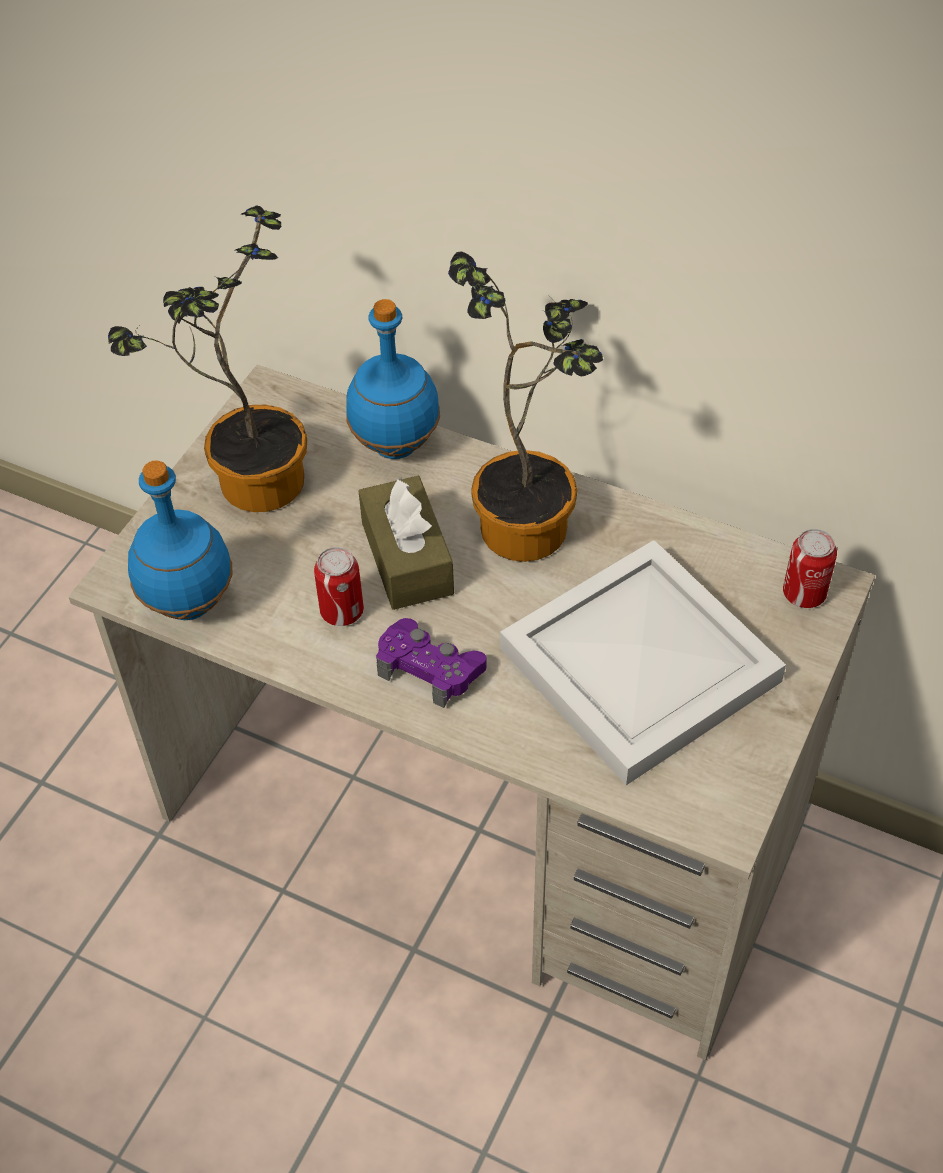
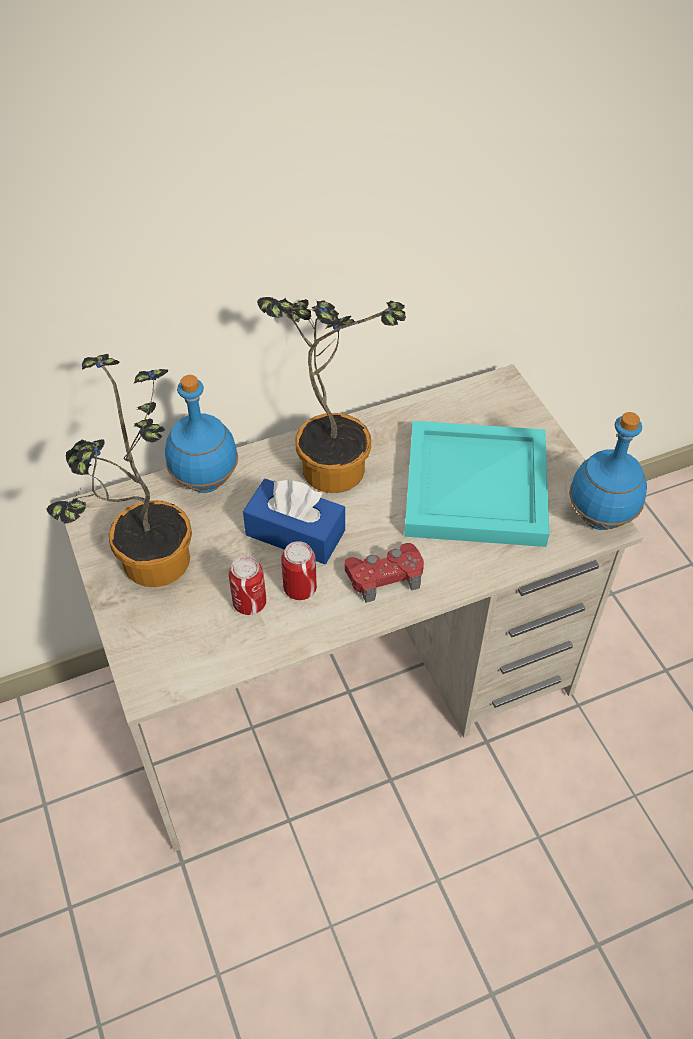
camera: 50 degrees left, 0 degrees up
(188, 602) = (207, 659): blue bottle -> blue bottle (598, 518)
(407, 558) = (295, 533): brown tissue box -> blue tissue box
(429, 668) = (385, 576): purple game controller -> red game controller
(639, 669) = (478, 489): white tray -> turquoise tray
(804, 594) = (497, 396): can -> can (249, 603)

